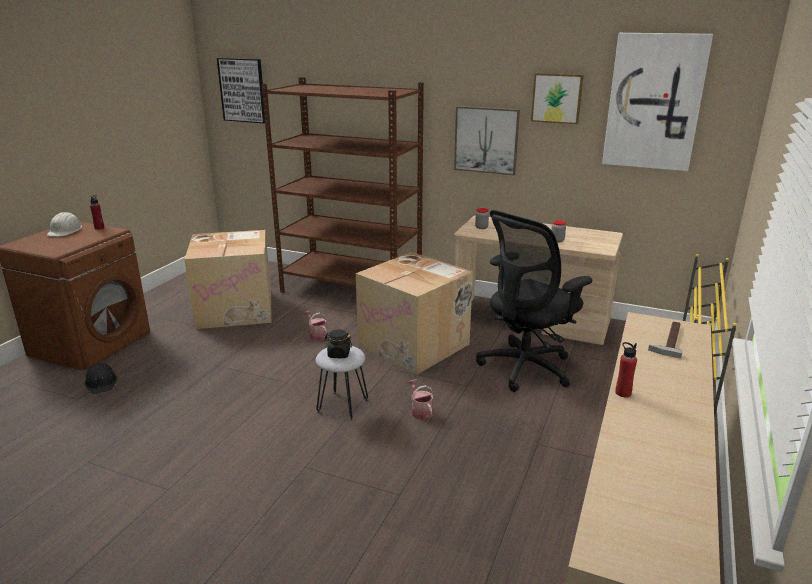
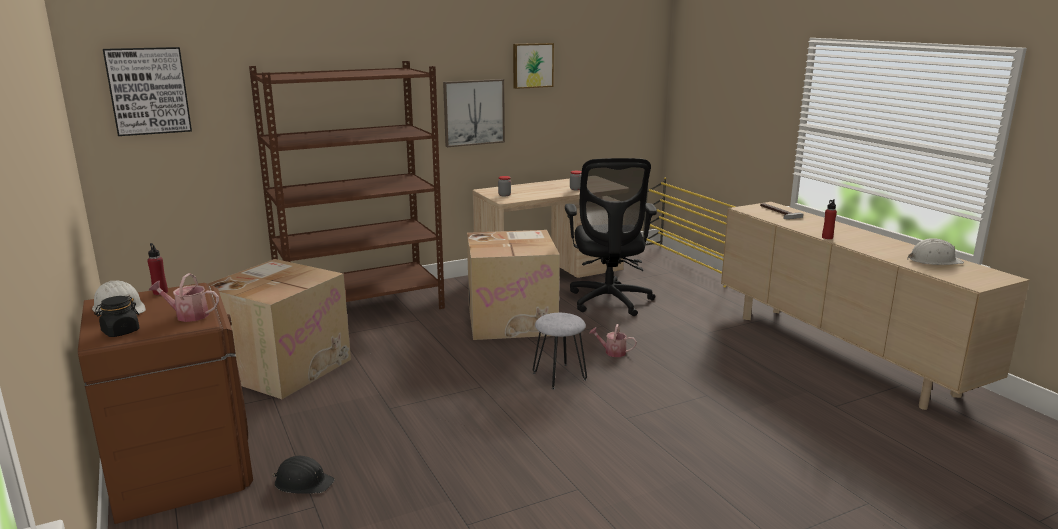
camera: 50 degrees left, 5 degrees down
(317, 335) = (419, 348): watering can -> watering can (188, 315)
(338, 354) = (561, 320): black jar -> black jar (120, 332)
(654, 102) = (603, 62): picture -> none
(661, 494) = (934, 260): none -> white hard hat

